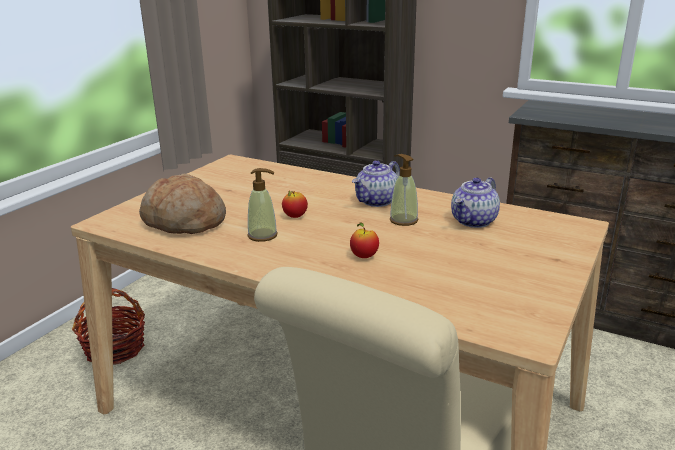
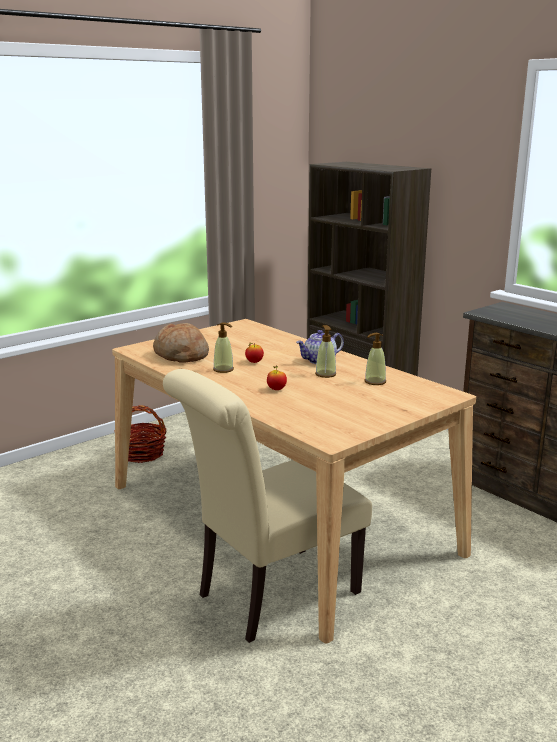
camera: 20 degrees right, 5 degrees down
(474, 221) = (375, 382): teapot -> soap dispenser

